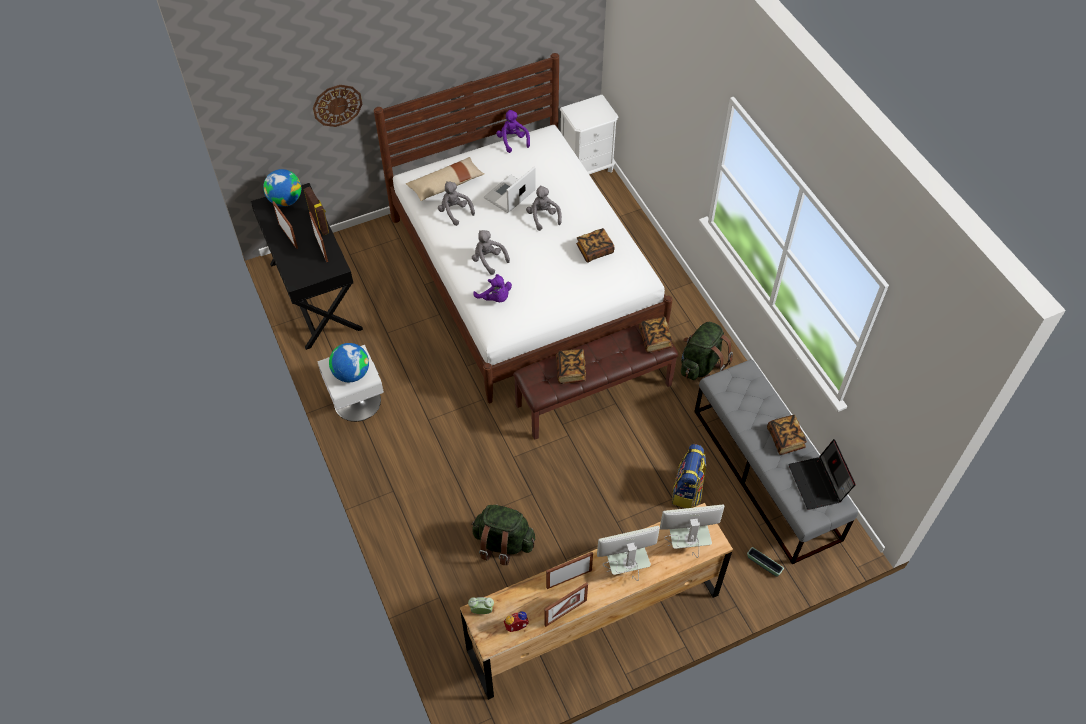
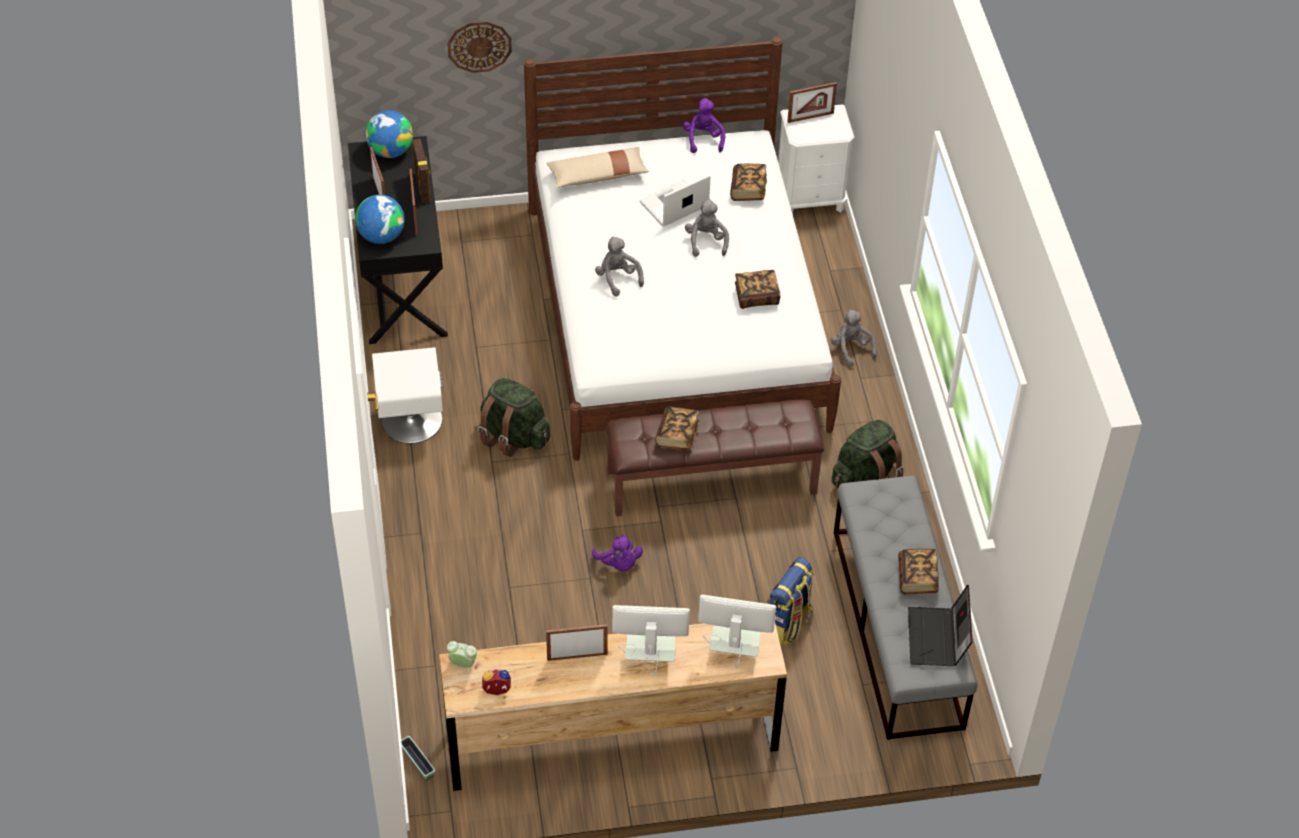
camera: 15 degrees right, 5 degrees down
(351, 374) = (408, 377): globe -> globe (381, 236)
(454, 212) = (597, 211): grey plush toy -> grey plush toy (851, 349)
(495, 298) = (609, 325): purple plush toy -> purple plush toy (619, 563)
(503, 543) = (533, 625): green backpack -> green backpack (513, 436)
(565, 612) = (559, 690): picture frame -> picture frame (810, 117)
(655, 340) = (798, 423): book -> book (748, 190)
(763, 564) = (850, 731): planter -> planter (417, 762)

